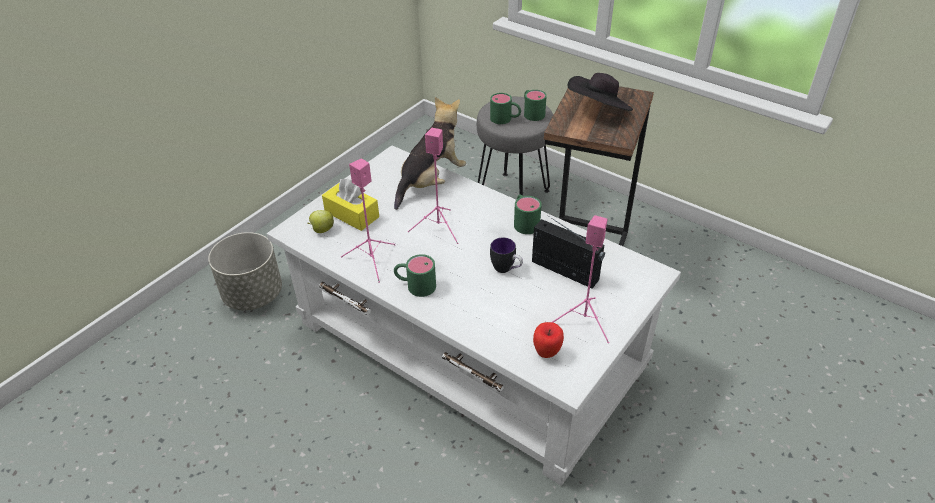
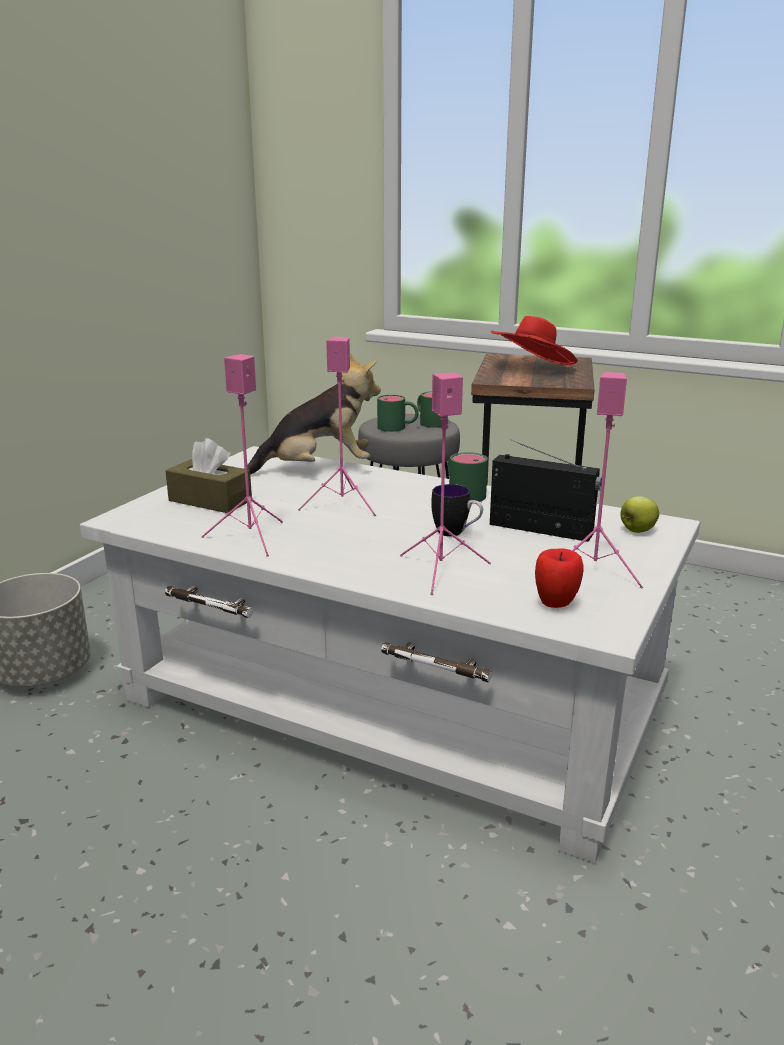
camera: 10 degrees left, 20 degrees down
(322, 230) = (167, 516): apple -> apple (637, 531)
(352, 214) = (210, 500): yellow tissue box -> brown tissue box
(415, 285) = (325, 555): green mug -> none
(431, 182) = (318, 469): plush toy -> plush toy turned 45 degrees clockwise
(484, 310) = (441, 571): none -> pink speaker
(599, 110) = (532, 368): black hat -> red hat

